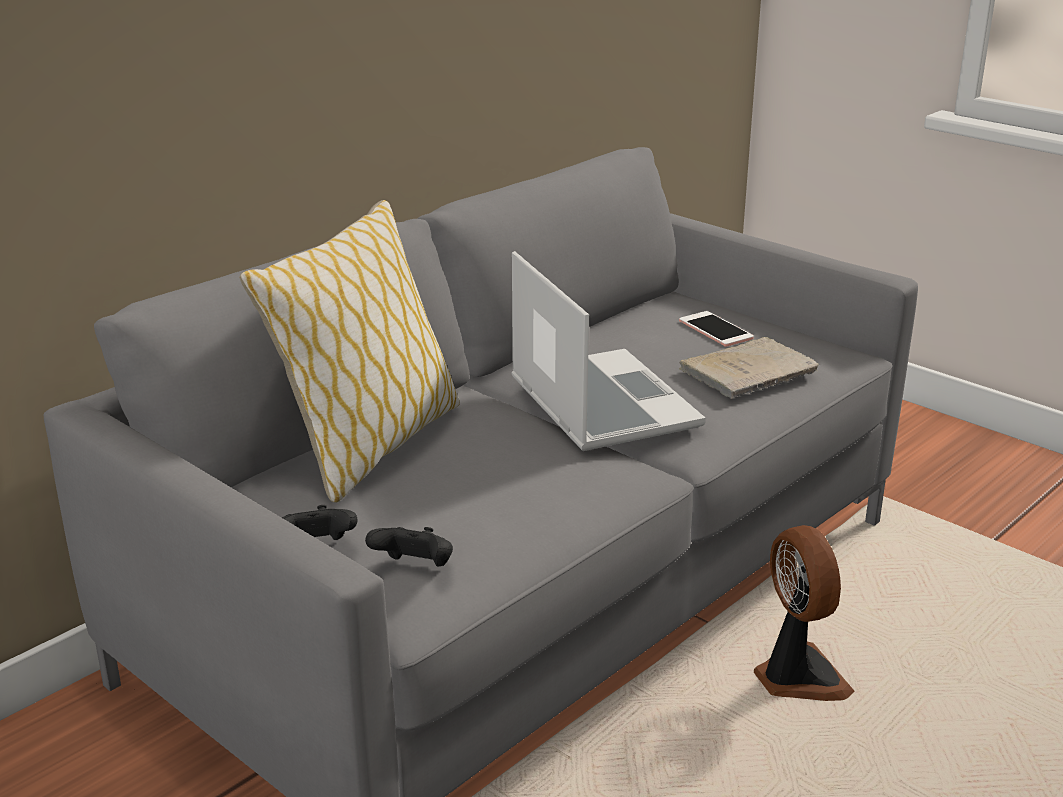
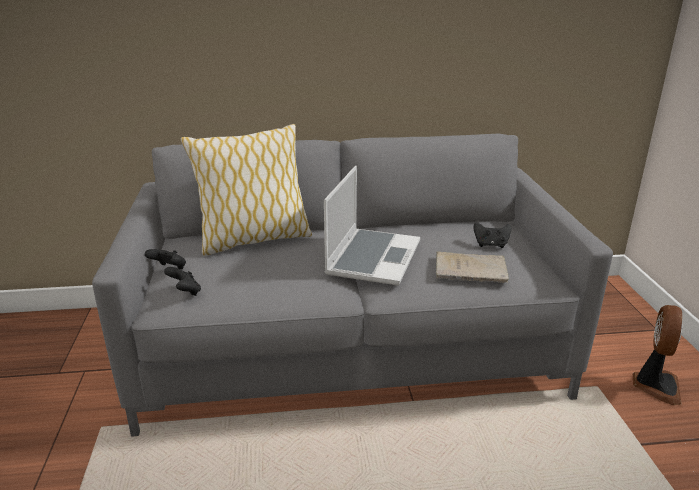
camera: 40 degrees right, 0 degrees up
(715, 330) = (491, 245): phone -> black game controller
(797, 677) = (420, 450): fan -> fan (655, 385)

